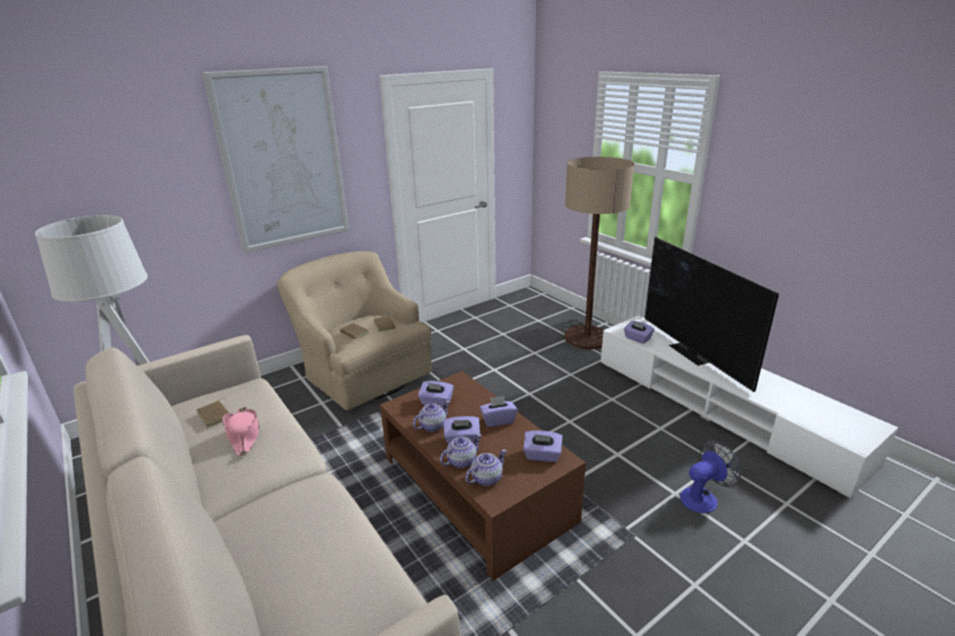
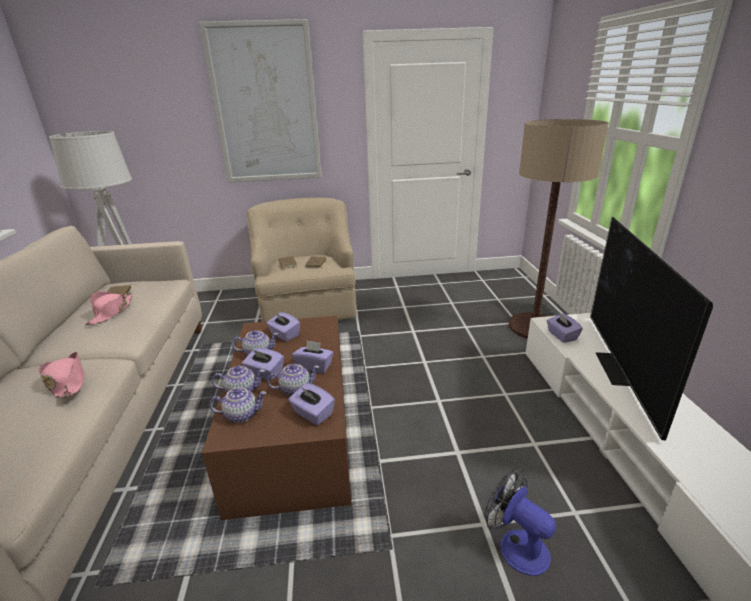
camera: 30 degrees right, 0 degrees up
(312, 510) = (67, 382): none -> pink hat
(505, 442) = (295, 389): none -> teapot
(703, 497) = (516, 545): fan -> fan turned 135 degrees counterclockwise

